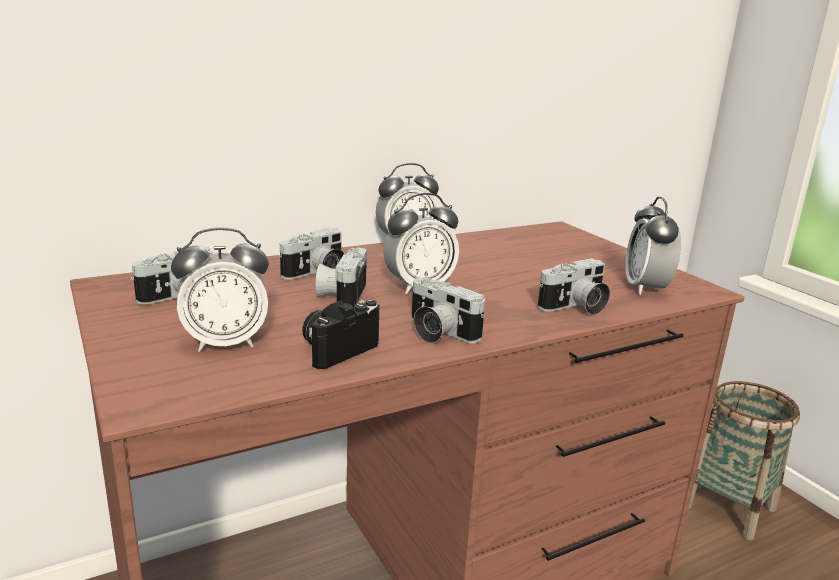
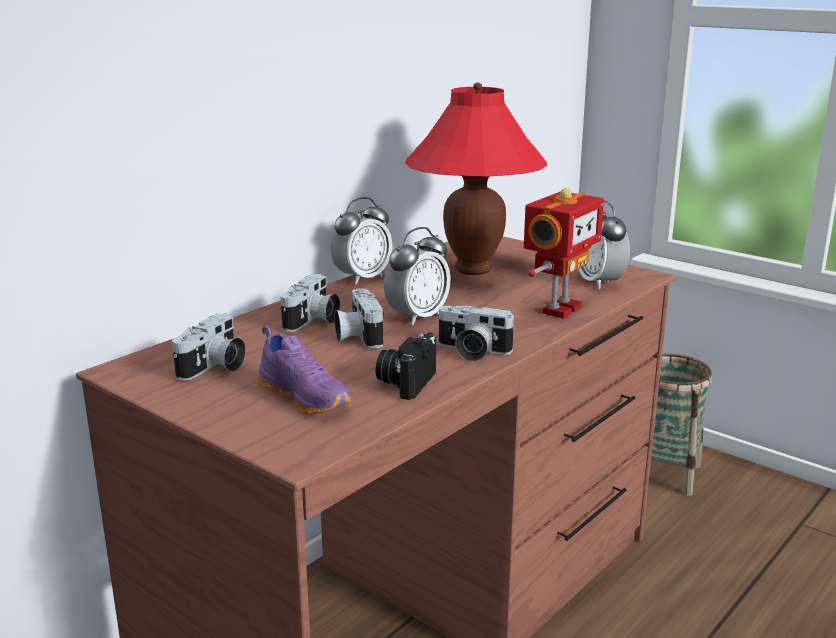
camera: 20 degrees left, 0 degrees up
(225, 343) = (306, 396): alarm clock -> purple shoe
(520, 254) = (472, 269): none -> red table lamp
(575, 307) = (559, 309): camera -> toy robot

